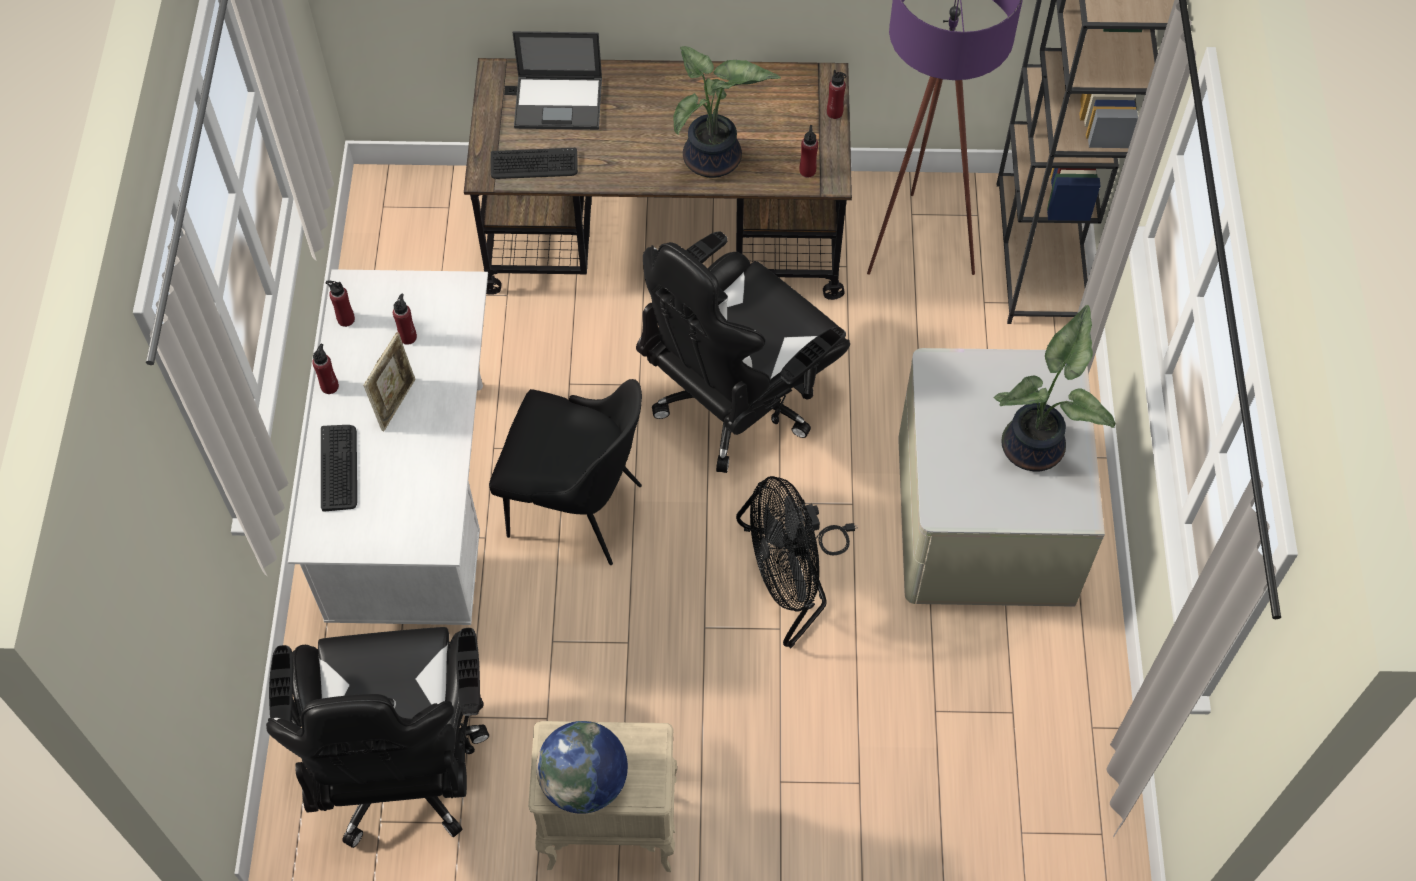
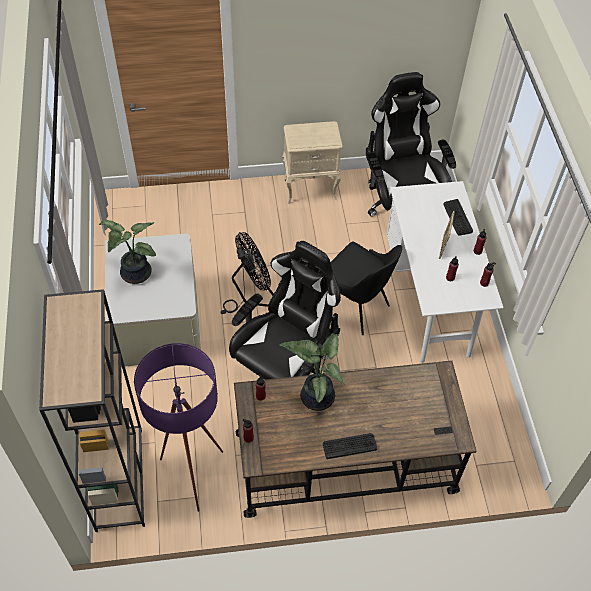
camera: 170 degrees right, 5 degrees down
(534, 164) = (418, 381): keyboard -> keyboard (349, 446)
(560, 102) = (416, 424): laptop -> none
(576, 510) = (355, 306): black chair -> black chair turned 150 degrees counterclockwise
(584, 782) = (317, 129): globe -> none

